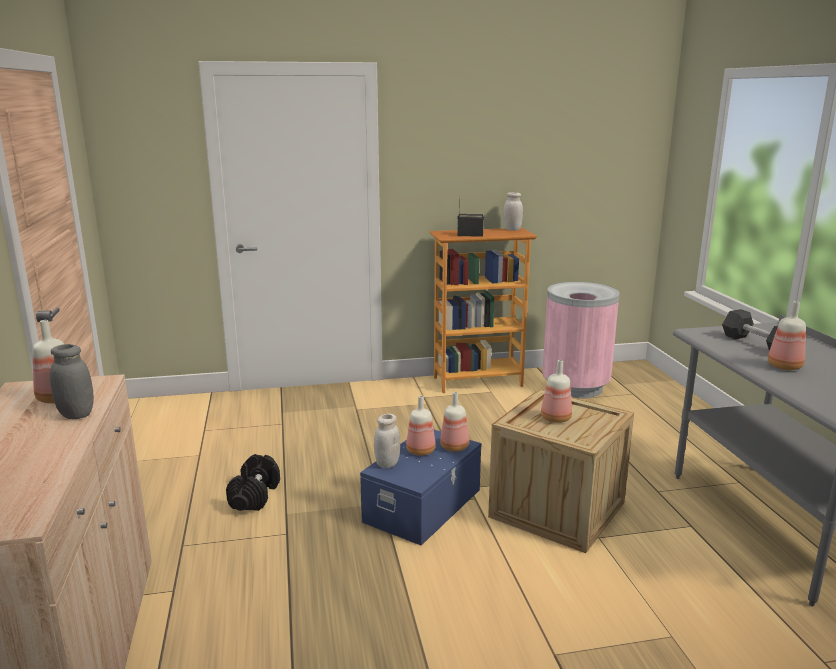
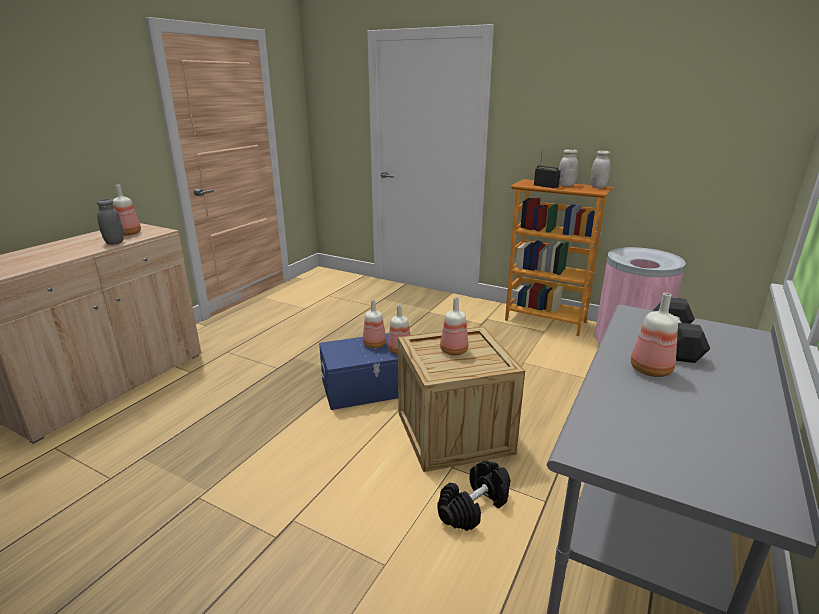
camera: 40 degrees right, 5 degrees up
(255, 496) = (295, 341): black dumbbell -> black dumbbell (474, 507)
(387, 463) = (341, 344): white jar -> white jar (566, 185)

